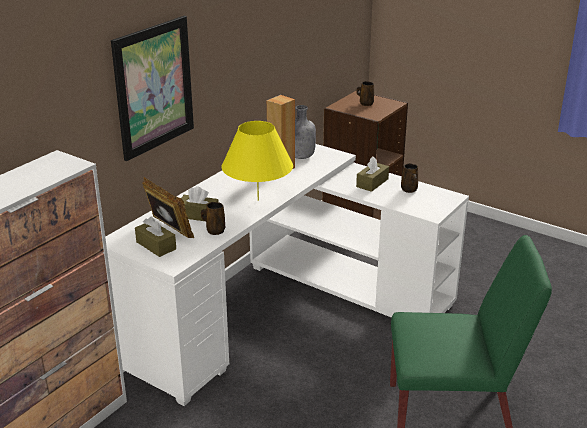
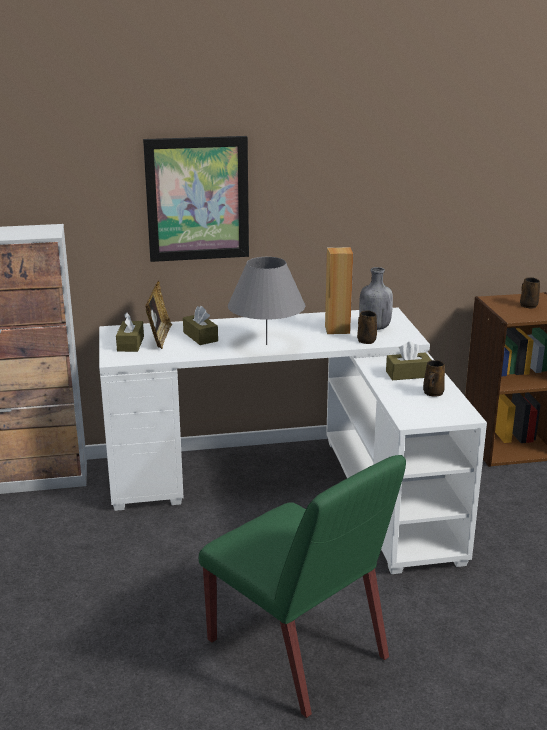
camera: 45 degrees right, 5 degrees down
(214, 230) = (189, 351): brown mug -> brown mug (366, 340)
(258, 200) = (266, 344): yellow table lamp -> grey table lamp

